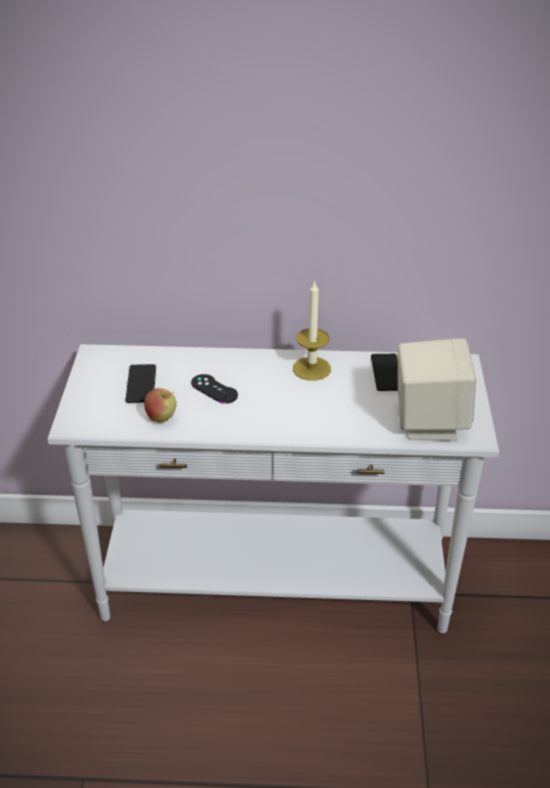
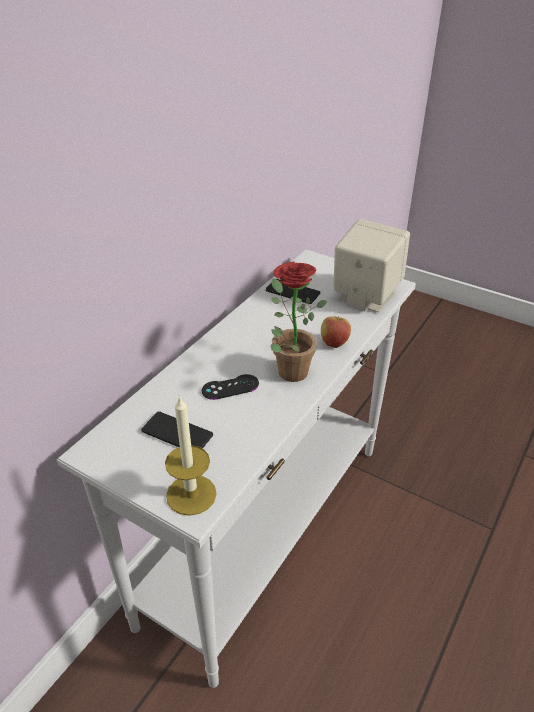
camera: 60 degrees left, 0 degrees up
(161, 418) = (244, 437): apple -> apple (334, 343)
(265, 411) = (288, 369): none -> potted plant
(311, 368) = (253, 324): candle -> candle (191, 494)

